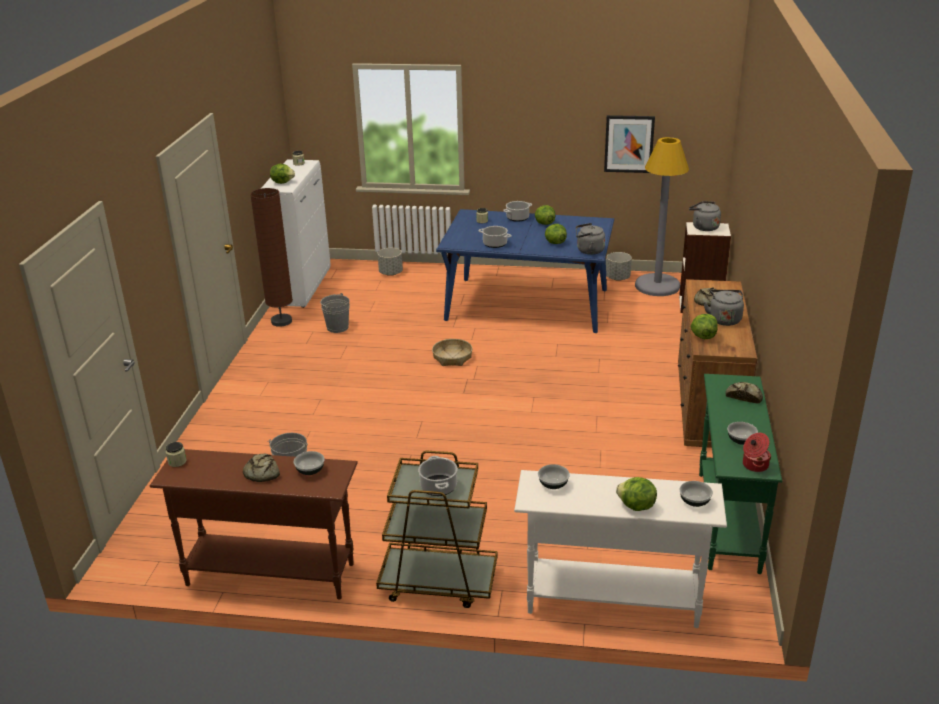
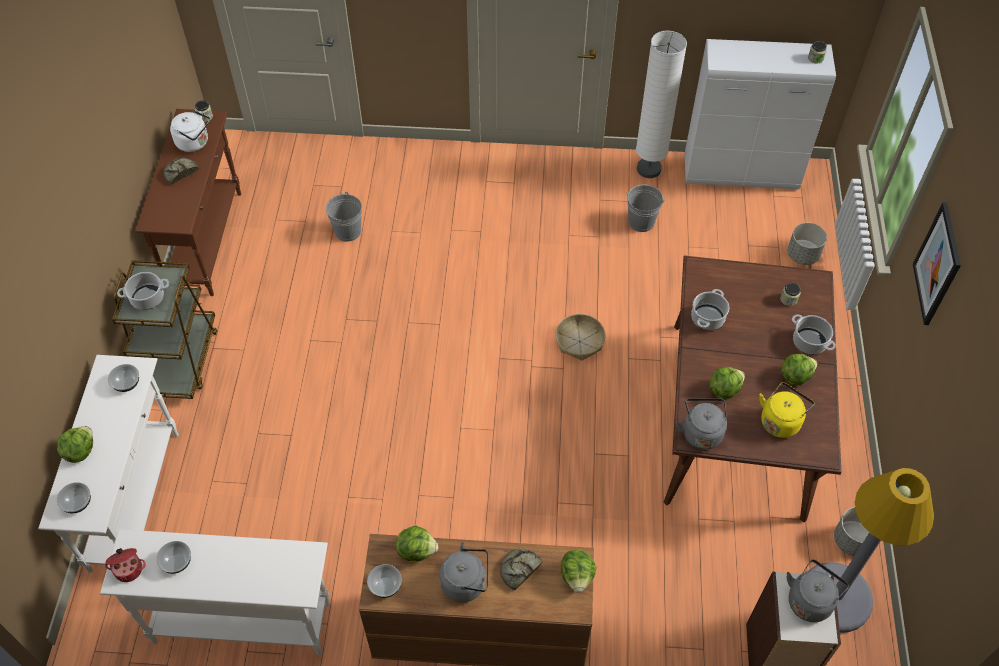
camera: 85 degrees right, 25 degrees up
(217, 466) = (195, 143): none -> white kettle
(281, 321) = (648, 169): brown floor lamp -> white floor lamp
(282, 182) = (741, 55): lettuce -> lettuce (577, 576)
(309, 471) = (178, 203): bowl -> bowl (385, 585)
(528, 304) = (737, 419): blue dining table -> brown dining table
(578, 229) = (781, 421): none -> yellow kettle
(629, 144) = (954, 442): picture -> picture (937, 264)
(727, 521) = (241, 622): green console table -> white console table
(744, 396) = (269, 580): bread -> none

